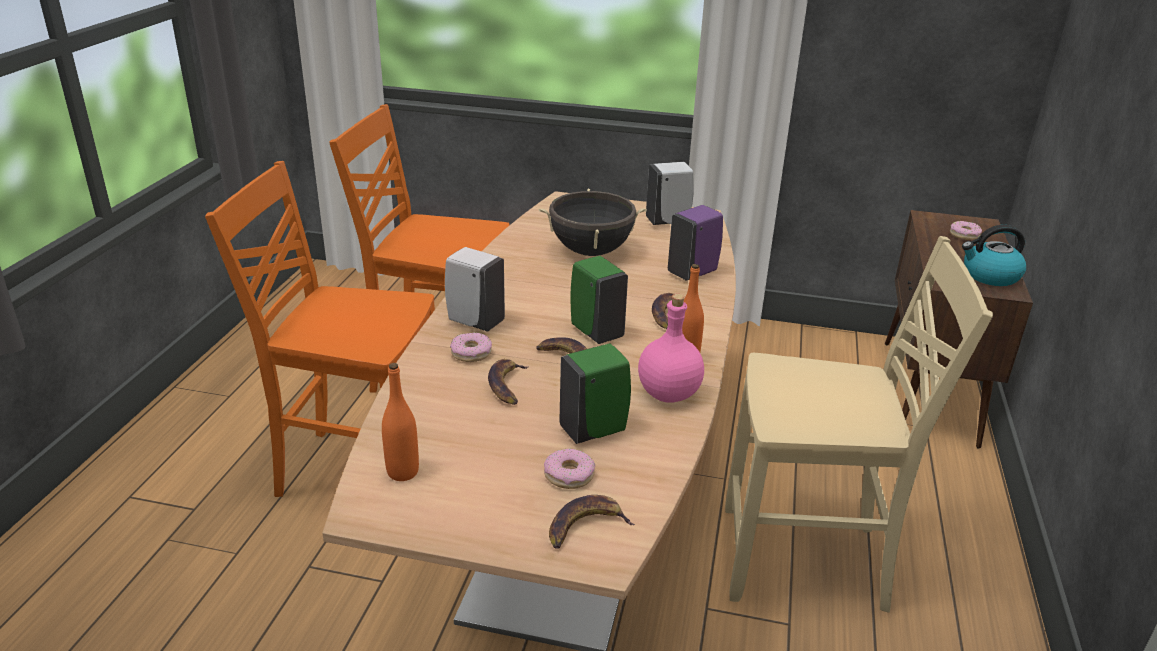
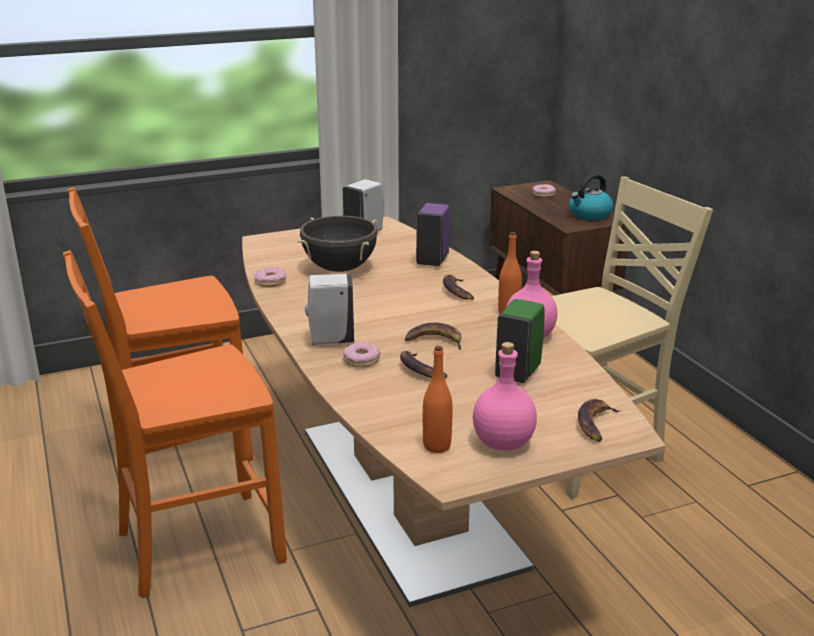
camera: 35 degrees left, 5 degrees down
(464, 499) = (502, 442): none -> pink bottle
(569, 475) = (543, 402): donut -> donut (270, 282)
(595, 332) = (426, 317): green soap dispenser -> none

